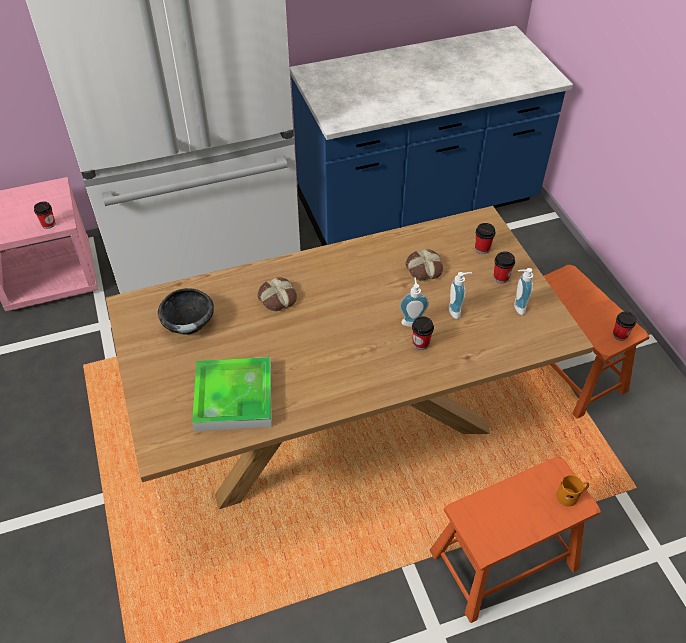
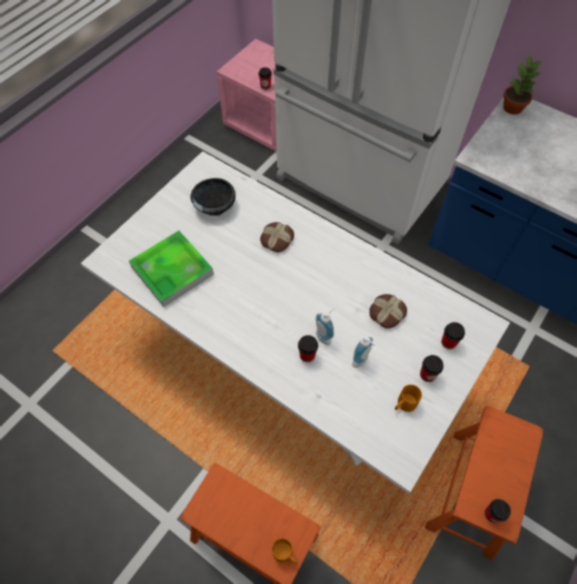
camera: 55 degrees right, 10 degrees up
(309, 75) = (513, 107): none -> potted plant
(342, 421) = (289, 357): brown dining table -> white dining table
(517, 307) = (404, 405): soap dispenser -> orange mug

